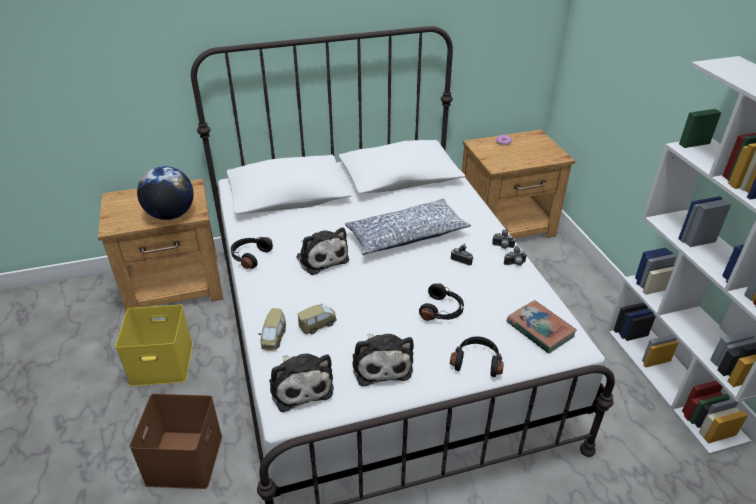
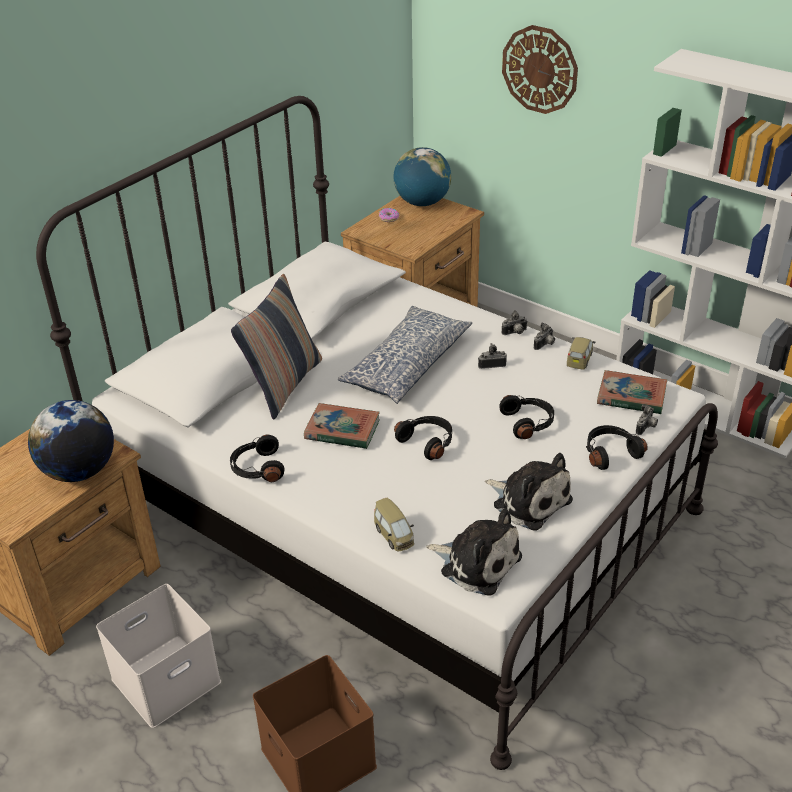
camera: 35 degrees left, 0 degrees up
(163, 362) = (166, 678): yellow storage box -> white storage box
(317, 325) = (424, 499): toy car -> toy car (579, 359)
(321, 215) = (284, 385): none -> pillow
(321, 257) = (342, 430): plush toy -> book
(362, 290) = (428, 442): none -> black headphones
(526, 358) = (646, 428): none -> camera
(537, 141) = (422, 203): none -> globe
(637, 55) = (540, 69): none -> wall clock

